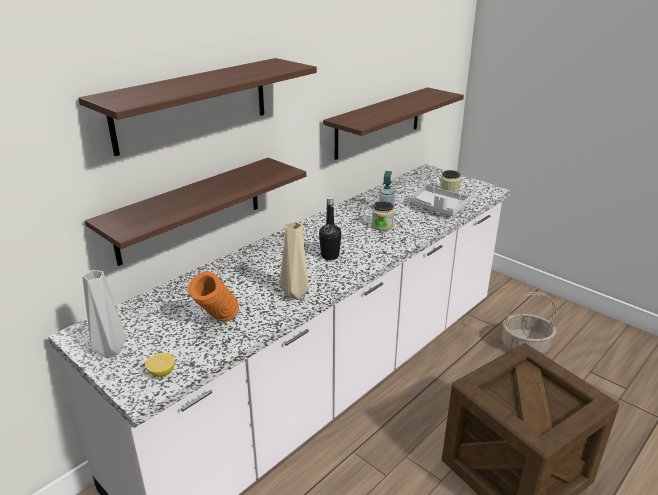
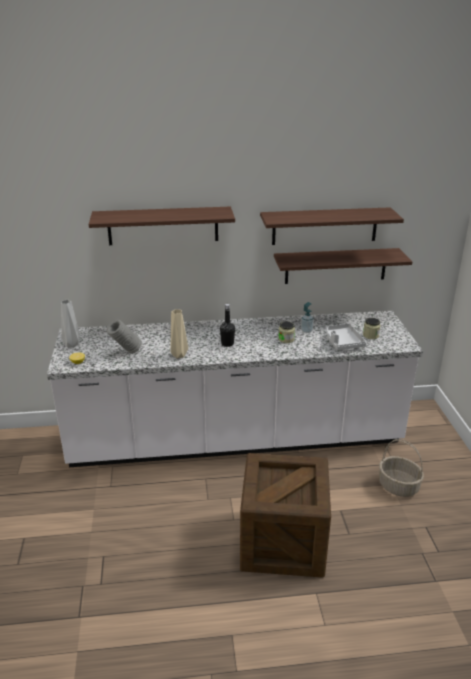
camera: 40 degrees right, 0 degrees up
(190, 210) = (156, 287): shelf -> shelf (324, 226)
(217, 323) = (126, 353): orange vase -> grey vase

